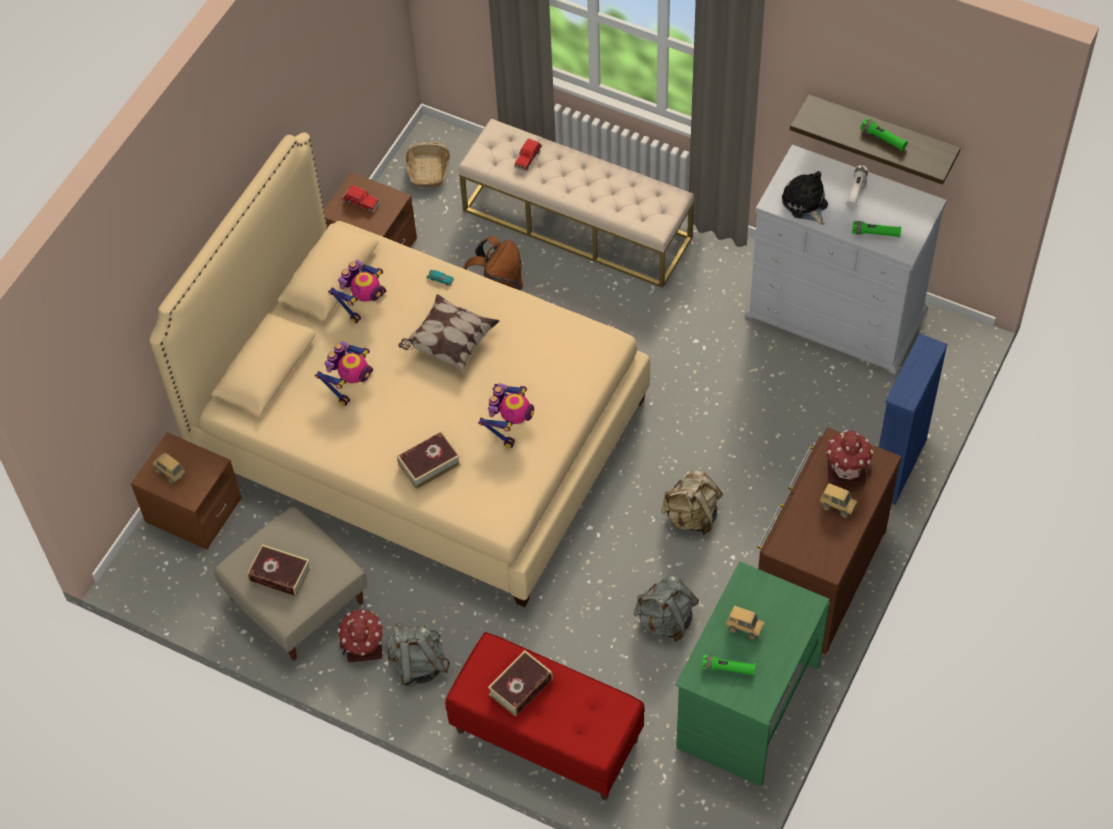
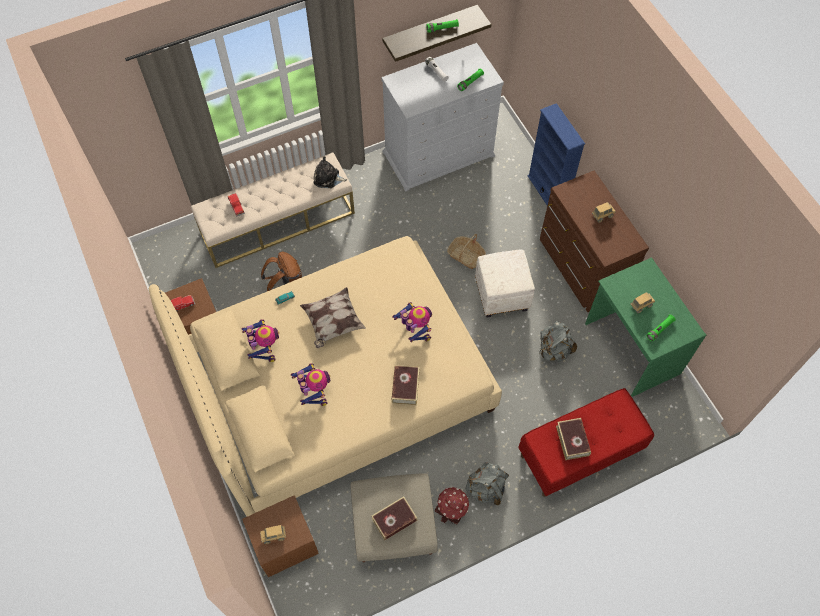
camera: 55 degrees left, 5 degrees up
(428, 170) = (172, 266): basket -> basket (466, 256)
(692, 516) = (502, 295): beige backpack -> white ottoman
(805, 204) = (425, 97): plush toy -> plush toy (328, 178)
(846, 468) = (582, 196): toy house -> none

